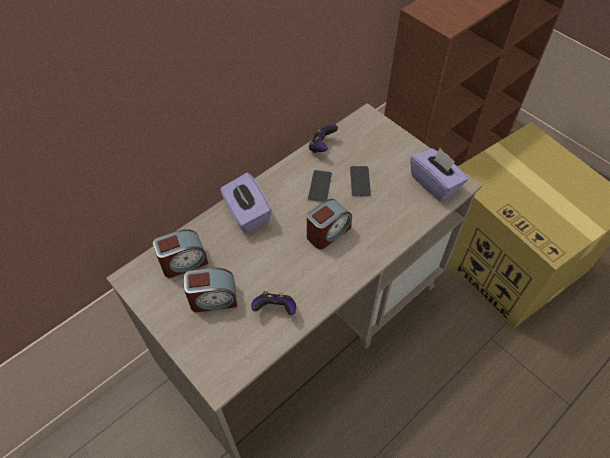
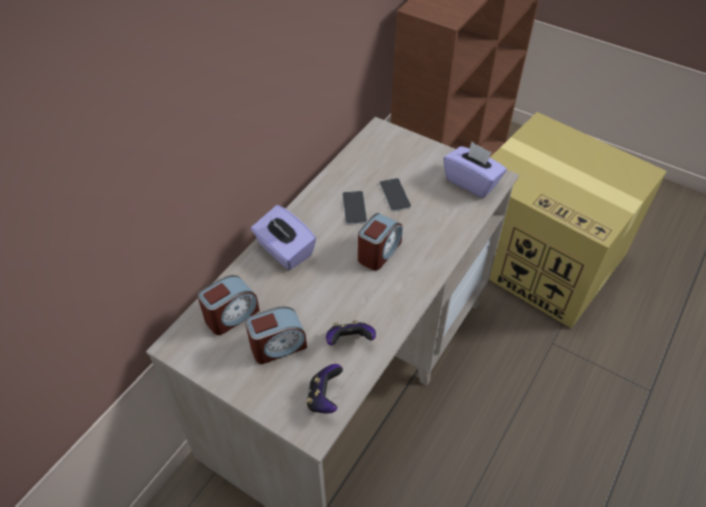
camera: 15 degrees left, 5 degrees down
(321, 147) = (342, 168): game controller -> game controller (324, 398)

